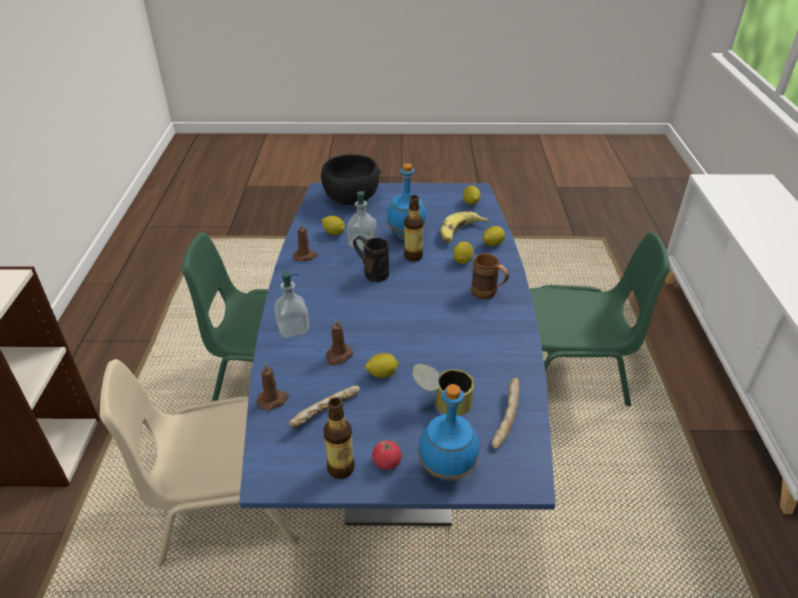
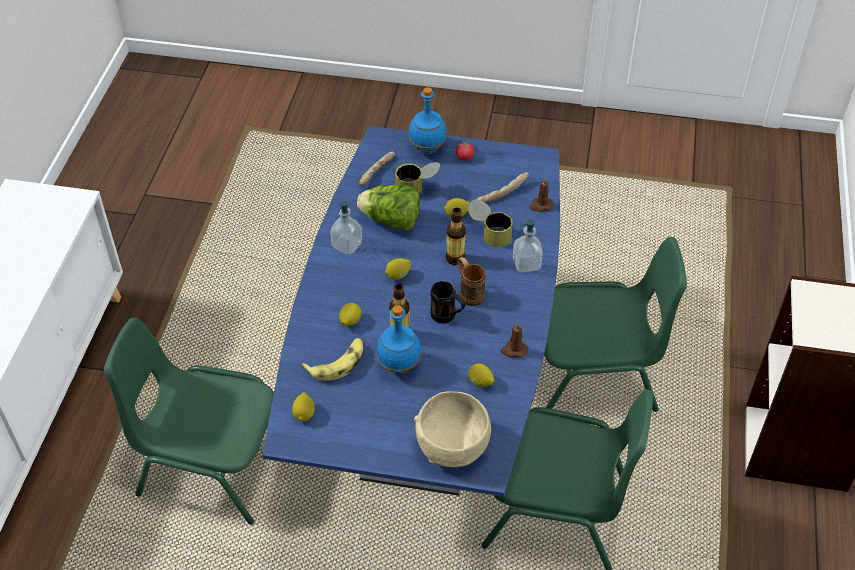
camera: 170 degrees left, 10 degrees up
(224, 501) = (595, 372): beige chair -> green chair
(338, 356) = (489, 234): brown candle -> can
(341, 468) = (495, 158): bottle -> bottle (455, 258)
(351, 199) = (452, 445): black bowl -> beige bowl
(362, 244) = (450, 360): soap dispenser -> soap dispenser (347, 245)
(460, 356) = (391, 221): none -> lettuce
(488, 295) = (343, 276): brown mug -> brown mug (468, 293)
(492, 244) = (309, 340): lemon -> lemon (398, 275)

